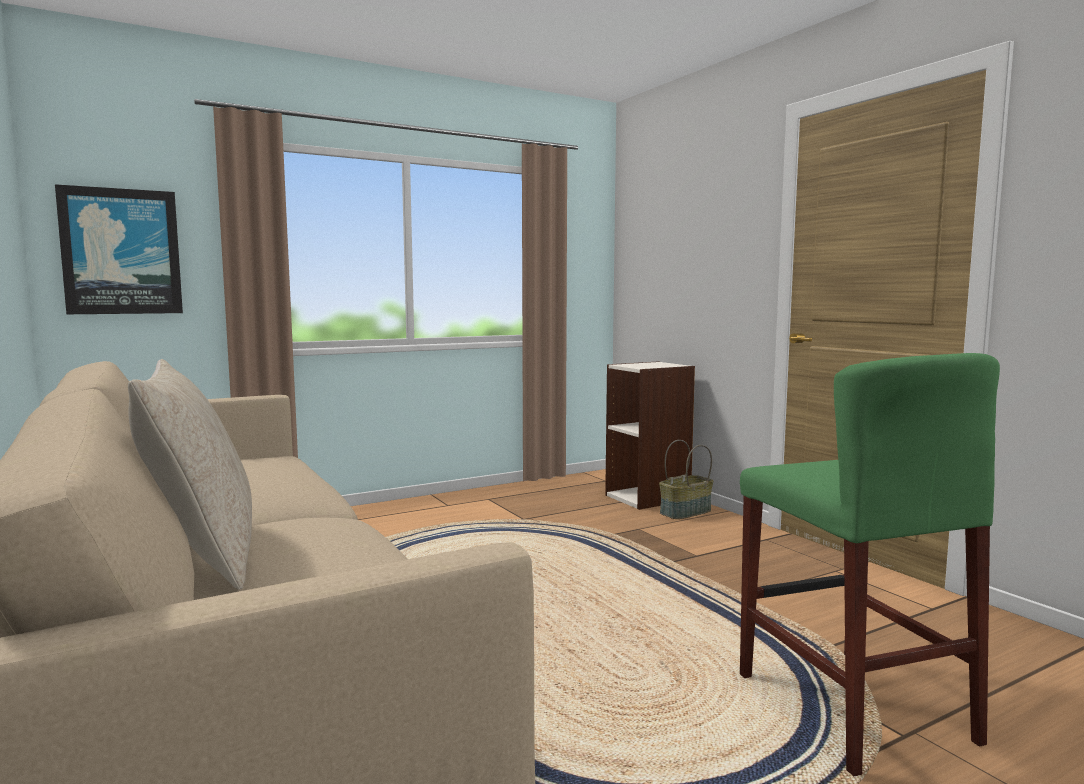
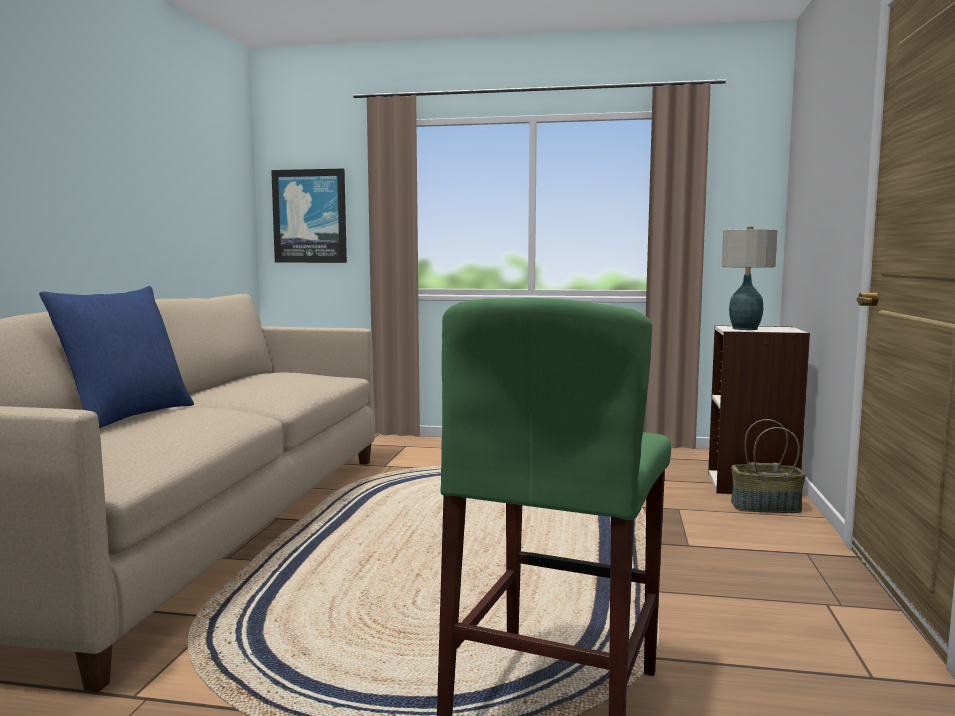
camera: 40 degrees right, 0 degrees up
(203, 558) = (127, 416): beige pillow -> blue pillow
(642, 366) = (744, 328): none -> table lamp

